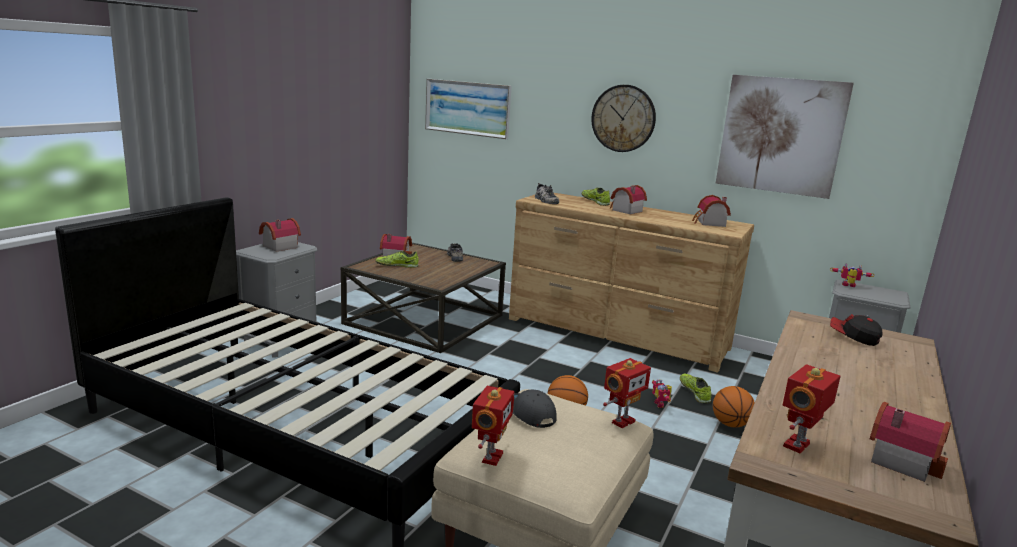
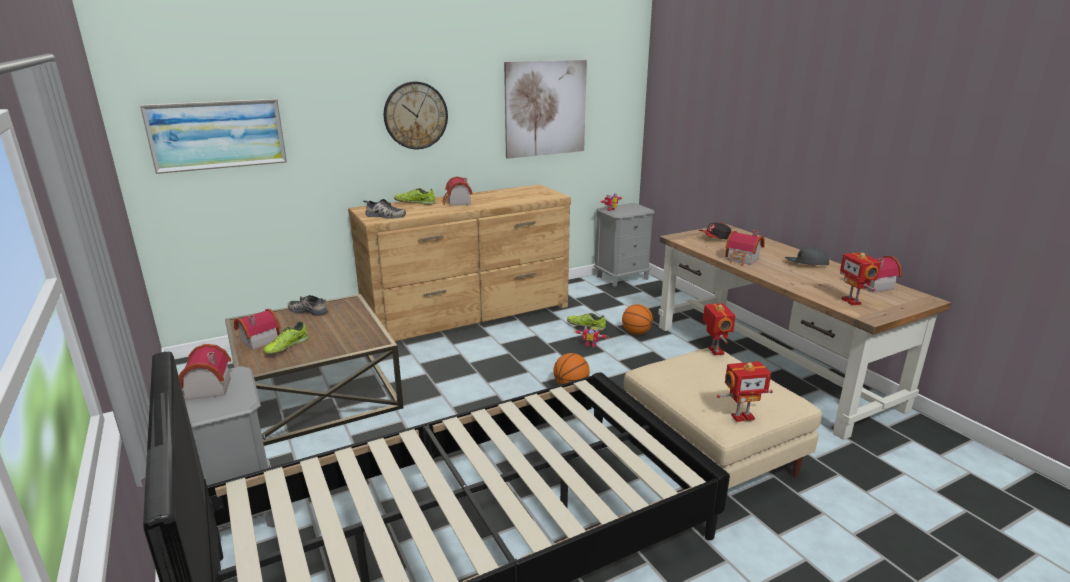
camera: 55 degrees left, 5 degrees up
(490, 457) = (742, 416): toy robot -> toy robot turned 120 degrees clockwise
(528, 413) = (685, 380): grey cap -> grey cap (806, 263)
(709, 223) = (525, 193): toy house -> toy house (743, 260)

